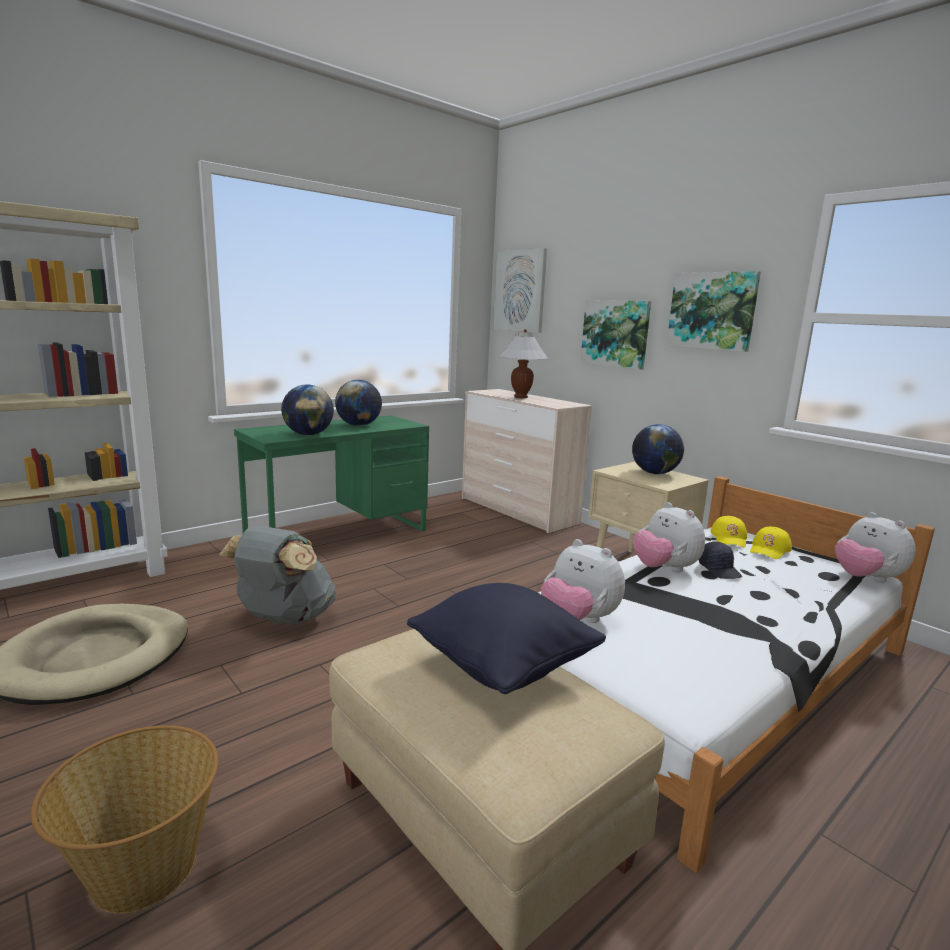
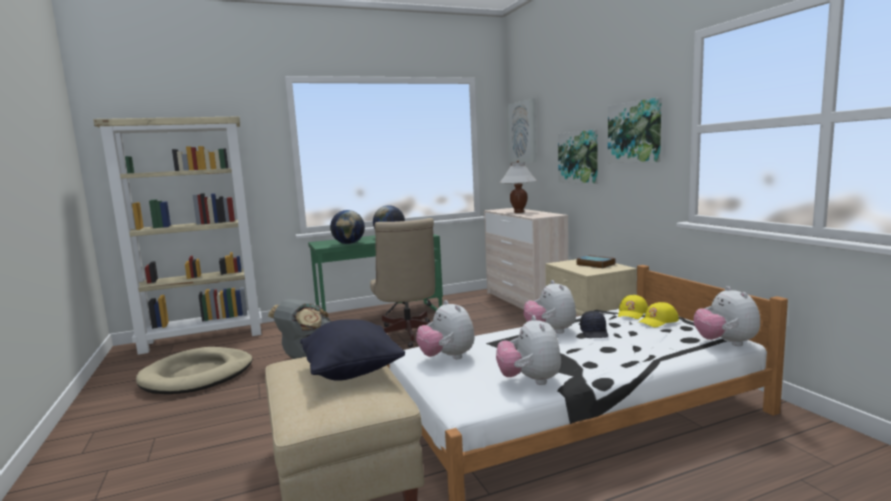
camera: 20 degrees right, 5 degrees down
(142, 870) = (159, 469): basket -> none
(403, 568) = (408, 336): none -> beige office chair
(654, 473) = (594, 264): globe -> book
(725, 653) = (530, 381): none -> plush toy

